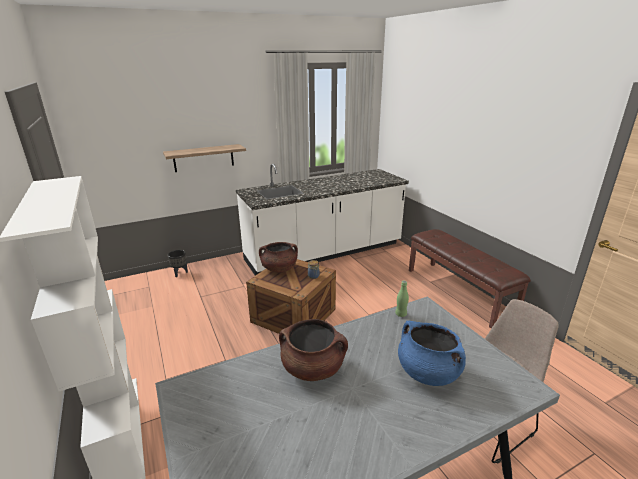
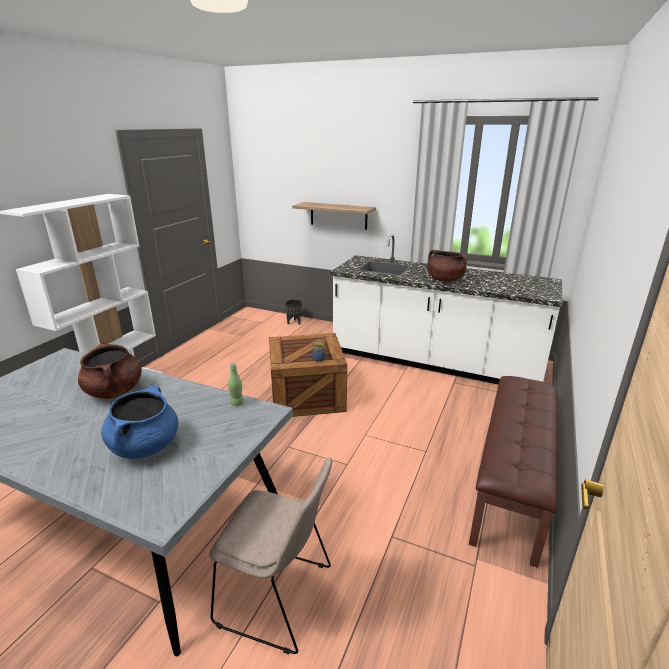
camera: 50 degrees right, 0 degrees up
(279, 269) = (308, 340): brown cooking pot -> brown cooking pot (444, 279)

